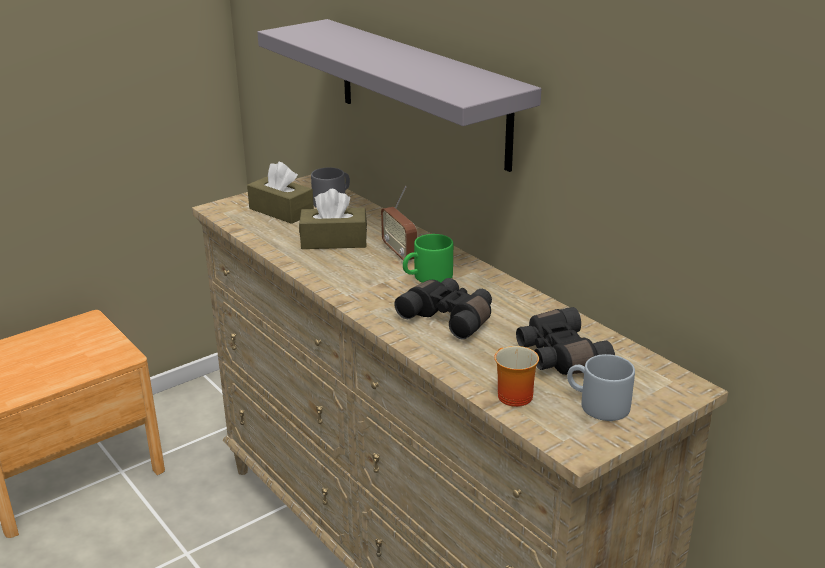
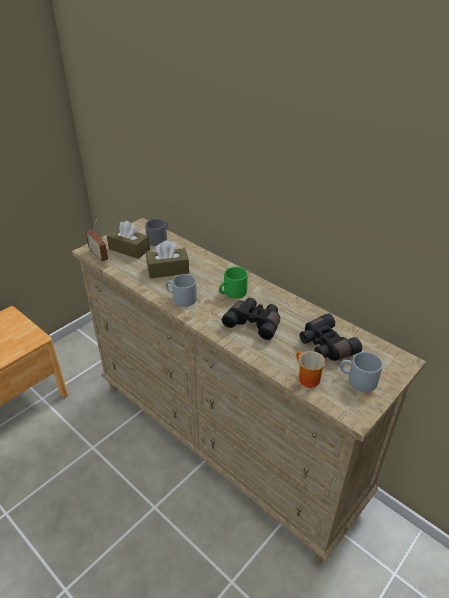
camera: 10 degrees left, 10 degrees up
(341, 277) = (180, 298): none -> grey mug
(399, 254) = (210, 276): radio -> radio (99, 256)
(421, 92) = (215, 175): grey shelf -> none

